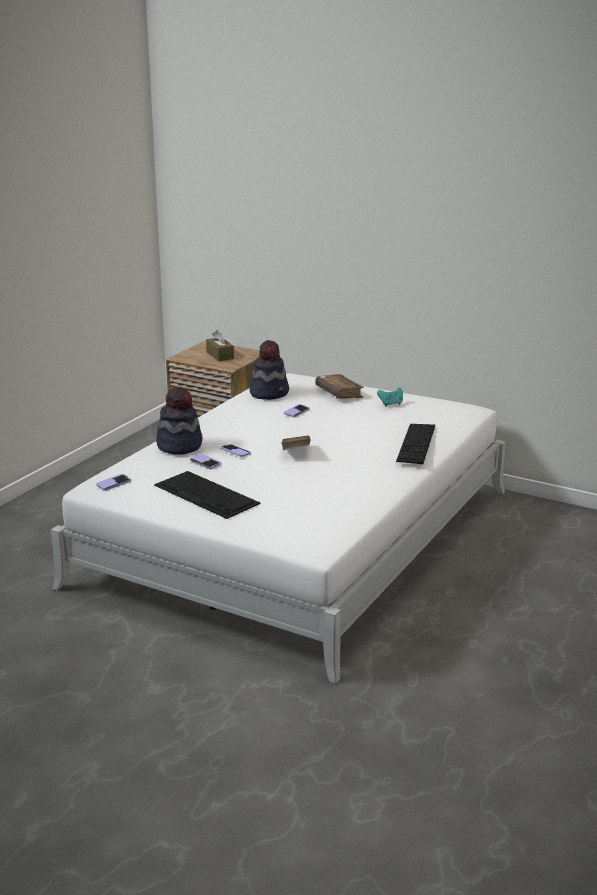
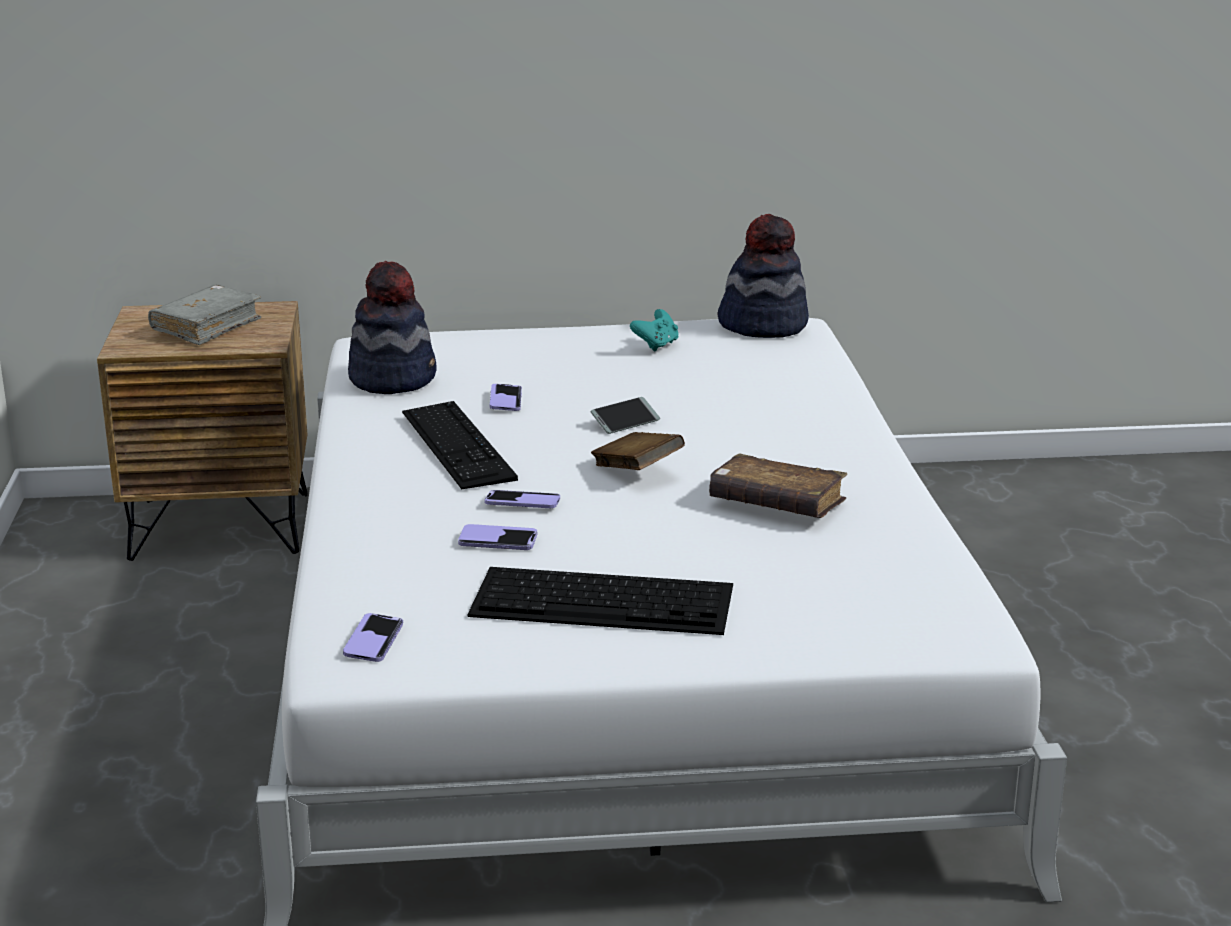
camera: 35 degrees left, 0 degrees up
(179, 446) = (387, 523): hat -> hat (763, 325)
(220, 355) = (206, 327): brown tissue box -> grey book
(325, 432) = (625, 422): none -> phone
(339, 393) = (527, 349): brown book -> brown book (776, 503)
(416, 443) = (813, 400): keyboard -> keyboard (457, 445)

